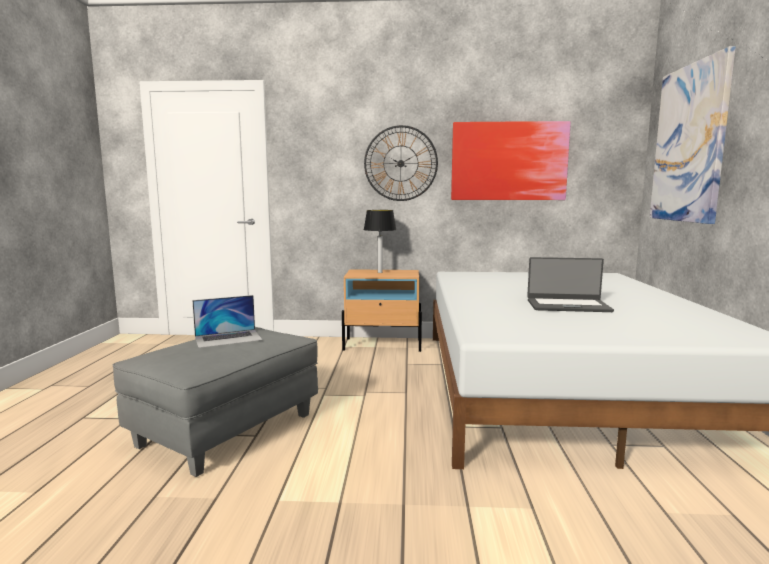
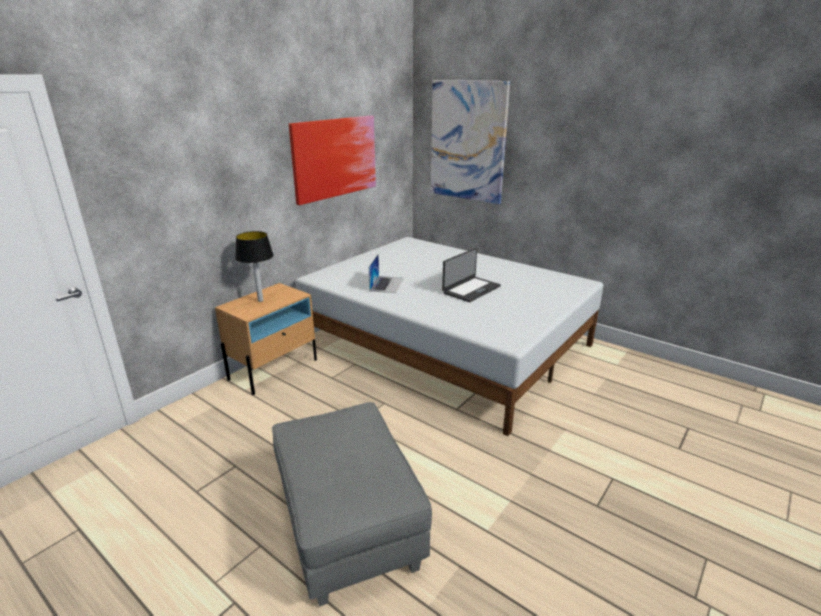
camera: 55 degrees left, 15 degrees up
(228, 338) = (332, 447): laptop -> laptop (387, 284)
(400, 163) = (246, 175): wall clock -> none

